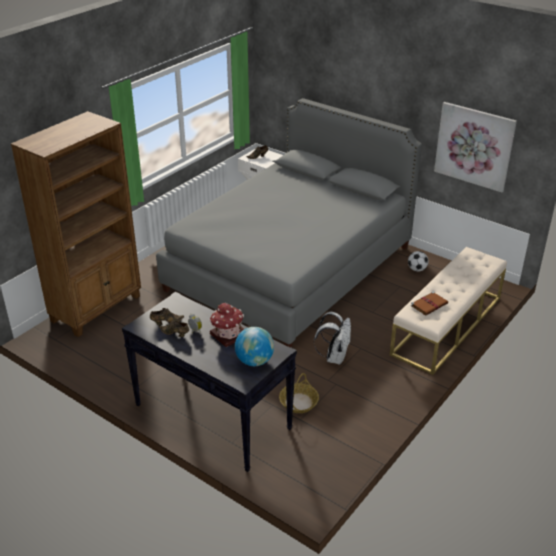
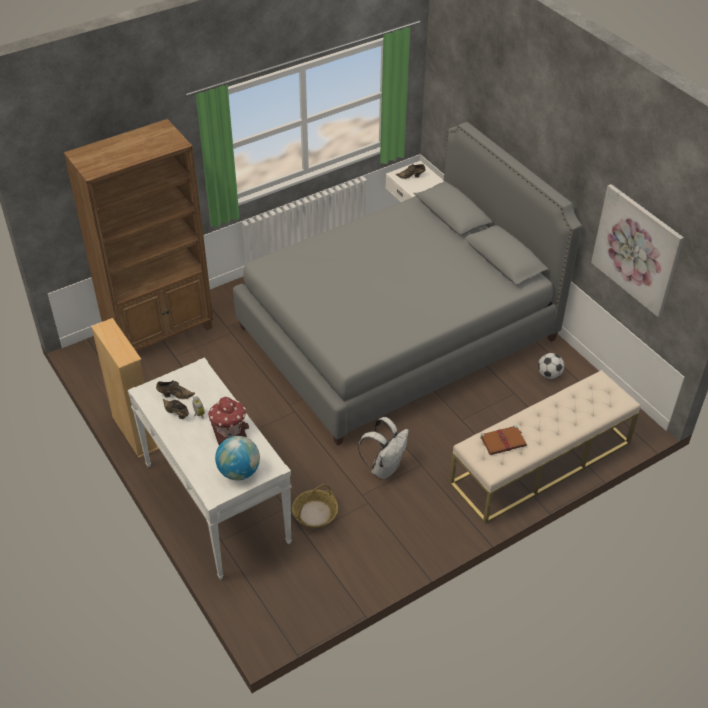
camera: 20 degrees right, 10 degrees up
(113, 384) = (135, 433): none -> beige bookcase
(211, 416) = (215, 502): black console table -> white console table

